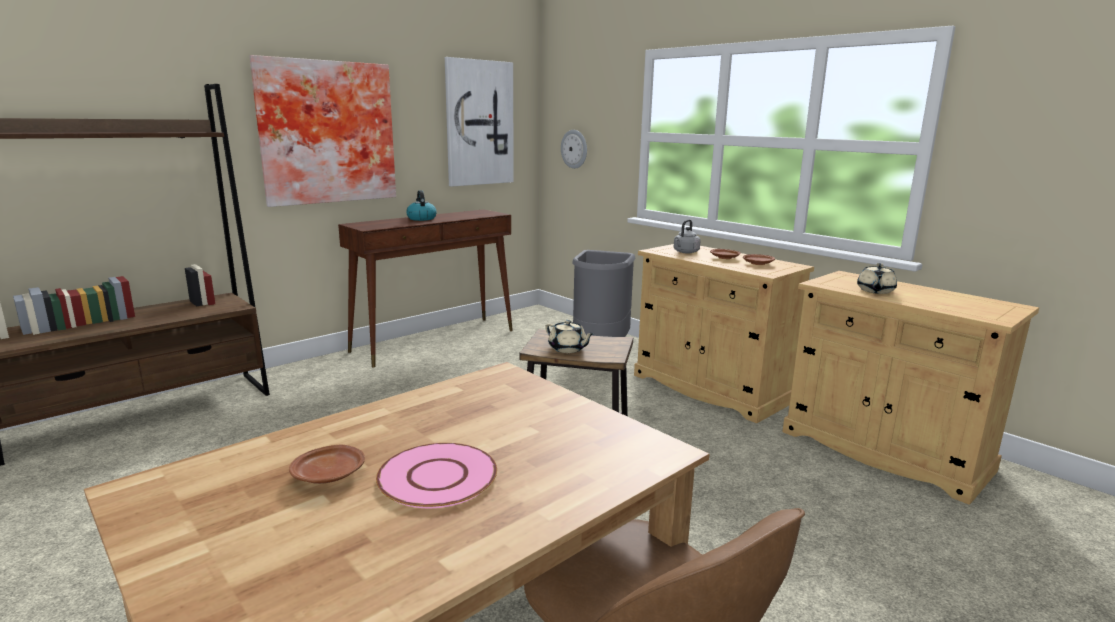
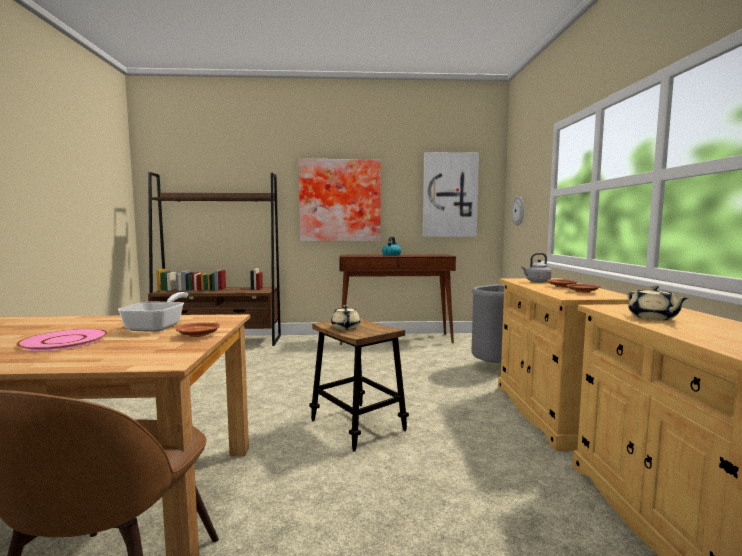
camera: 40 degrees right, 10 degrees down
(330, 475) = (46, 330): brown plate -> brown plate (199, 335)
(470, 413) = (159, 326): none -> frying pan
(875, 291) = (653, 318): beige teapot -> beige teapot turned 75 degrees counterclockwise

